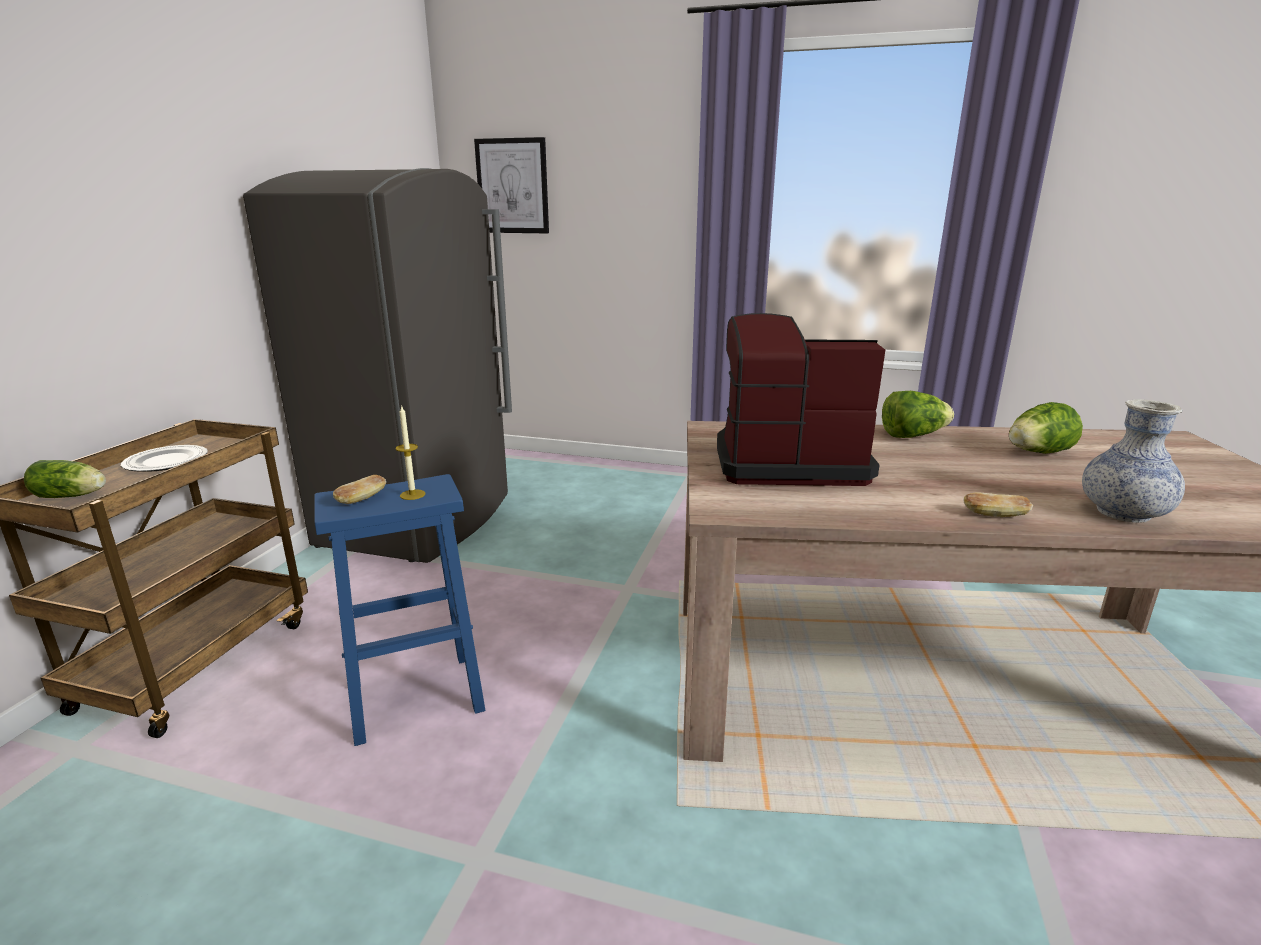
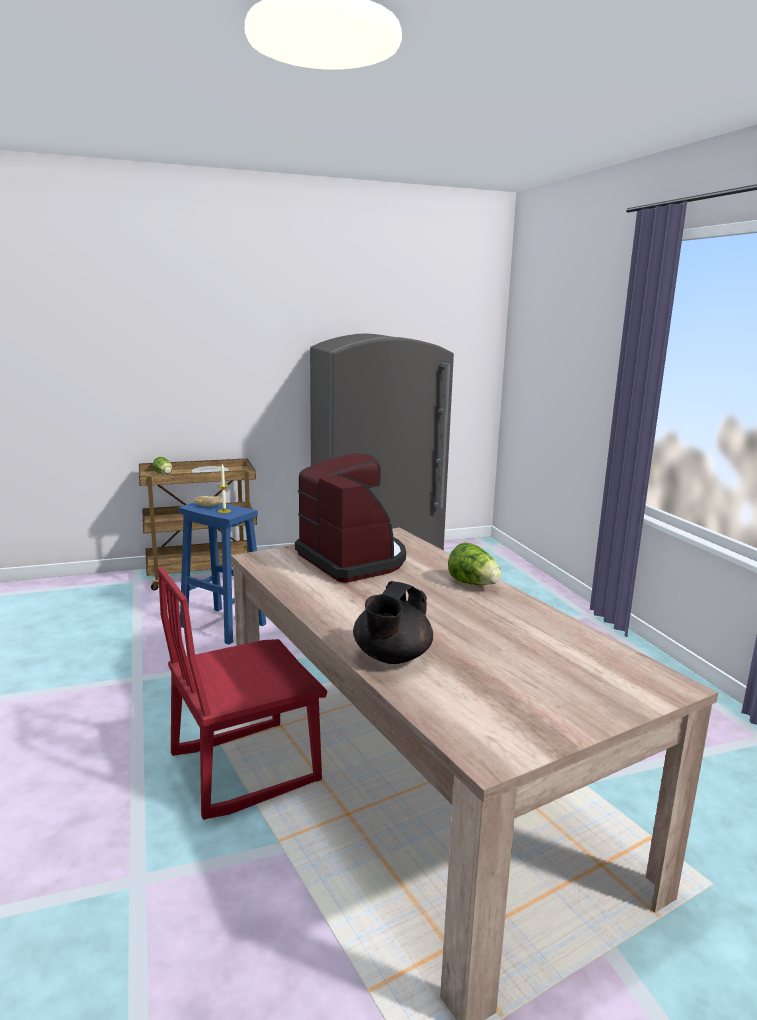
camera: 55 degrees right, 5 degrees down
(512, 186) = (535, 344): picture -> none
(838, 804) = (244, 767): none -> red chair
(995, 516) = (332, 618): bread -> none
(1037, 453) = (502, 626): lettuce -> none
(1123, 513) = (391, 657): vase -> black teapot

